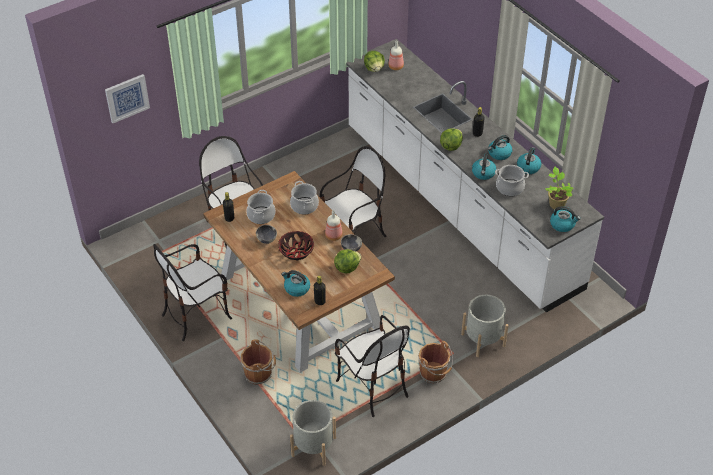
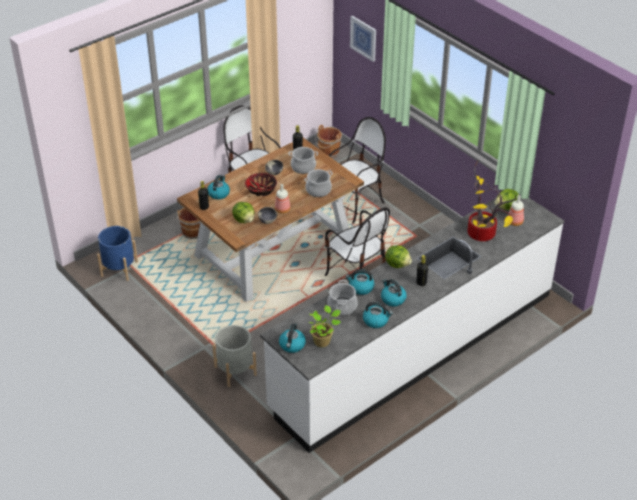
camera: 85 degrees right, 5 degrees down
(313, 446) = (119, 269): grey planter -> blue planter
(372, 386) = (179, 299): chair -> none
(410, 87) = (484, 233): none -> potted plant
(434, 373) = (194, 338): brown bucket -> brown bucket (328, 153)

